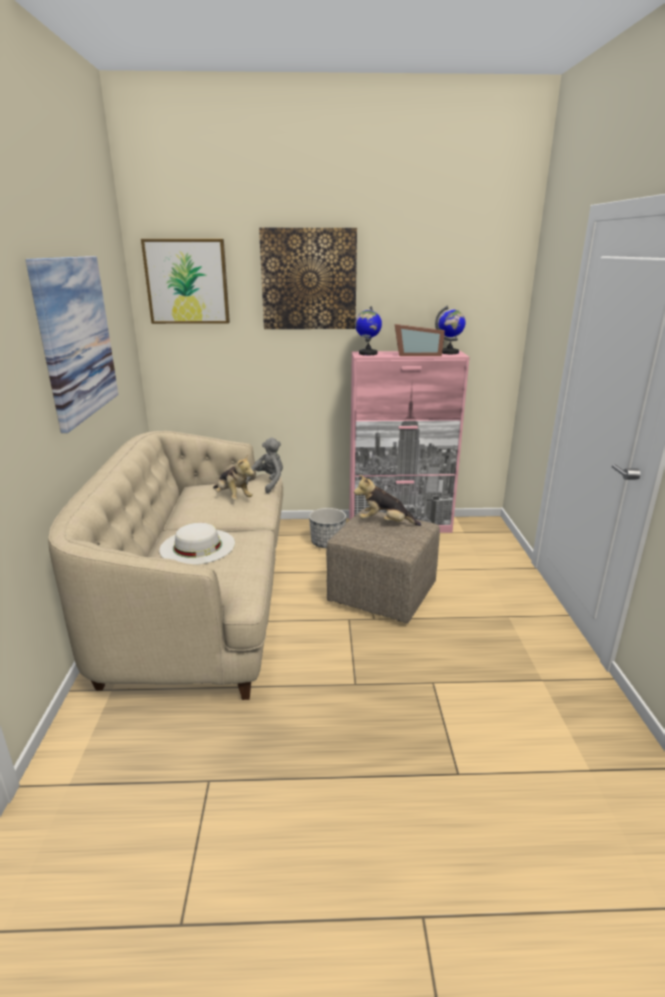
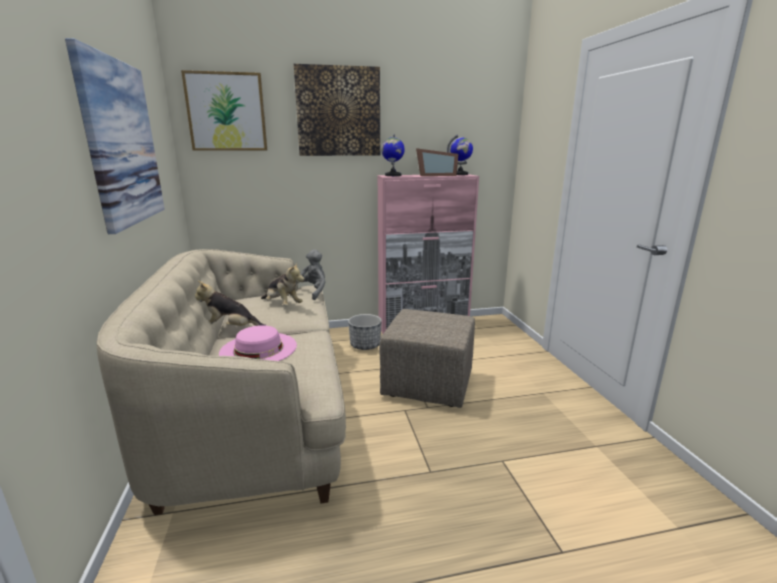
camera: 10 degrees left, 5 degrees down
(197, 546) = (258, 349): white hat -> pink hat
(385, 523) = (428, 318): plush toy -> plush toy (231, 329)

